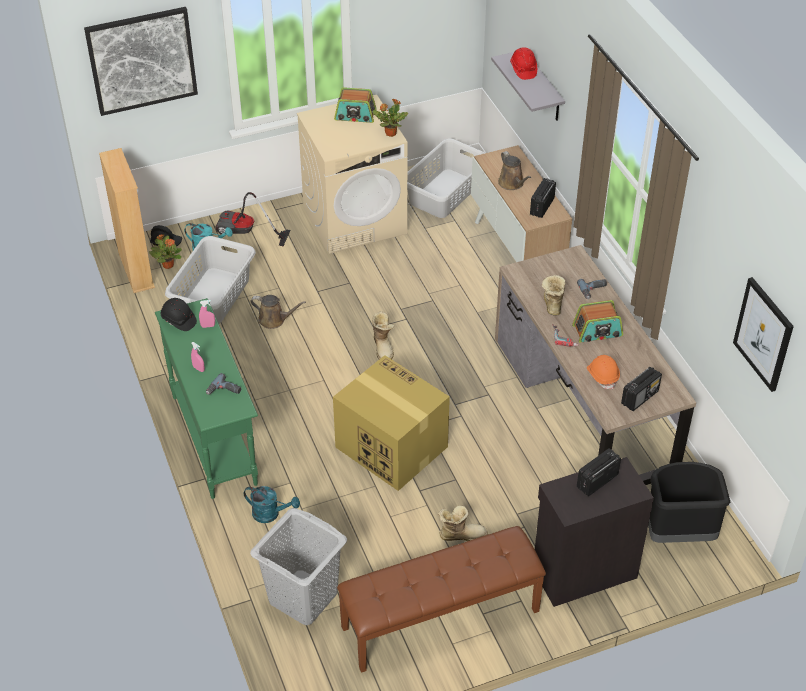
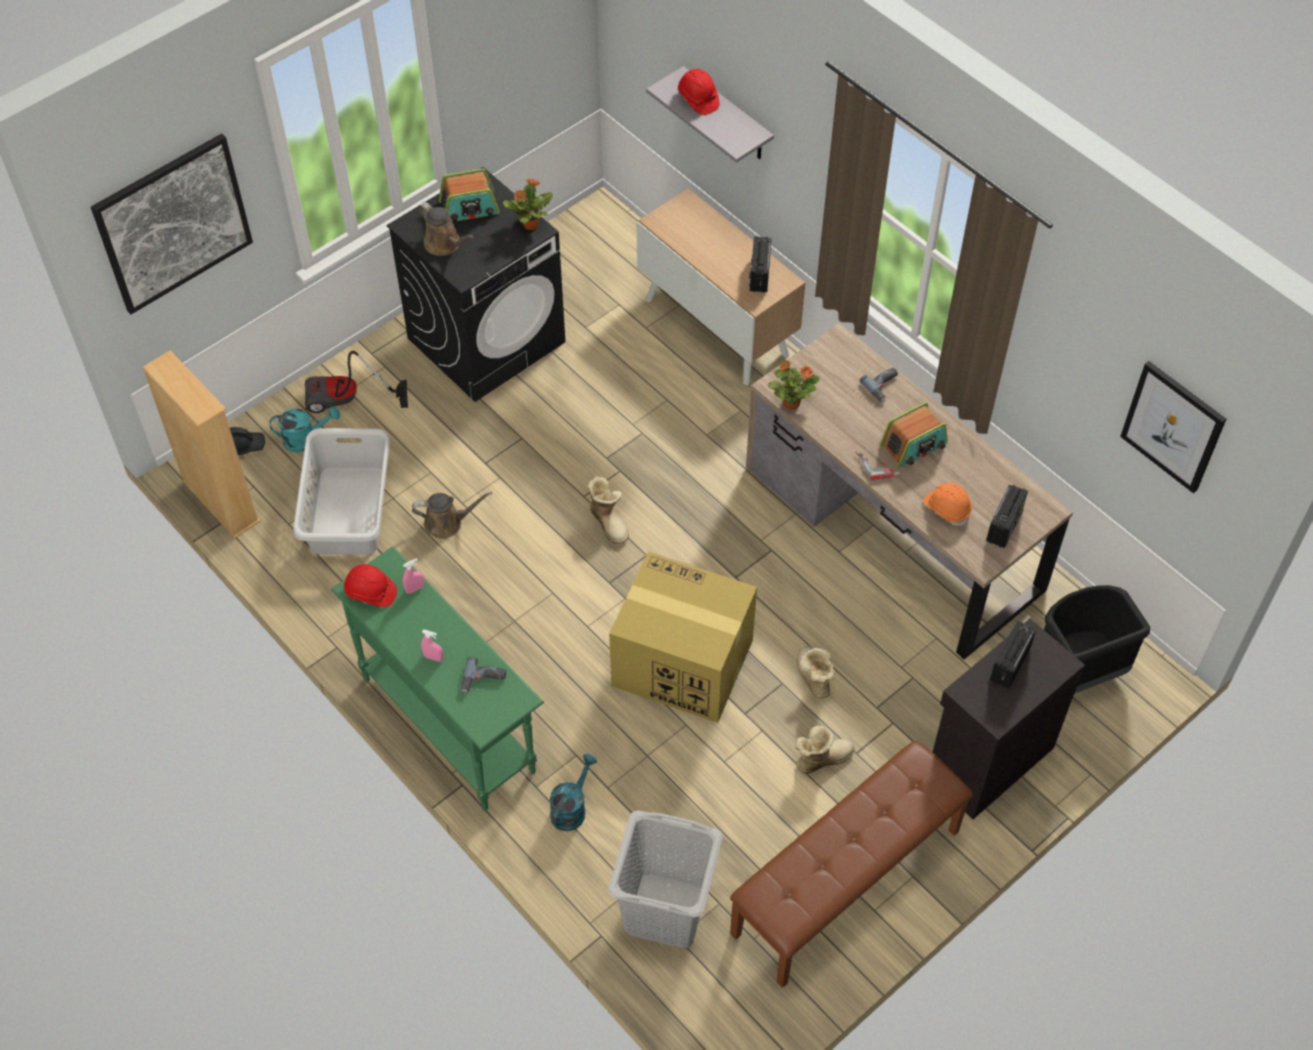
camera: 20 degrees left, 10 degrees up
(168, 265) = (262, 481): potted plant -> potted plant (791, 402)
(178, 320) = (370, 592): black hard hat -> red hard hat
(270, 514) = (571, 808): turquoise watering can -> turquoise watering can turned 60 degrees counterclockwise
(355, 220) = (487, 339): beige washing machine -> black washing machine
(444, 193) = (587, 267): grey laundry basket -> none
(512, 184) = (707, 250): brown watering can -> brown watering can (444, 244)
(552, 303) = (840, 421): boot -> boot (812, 678)

